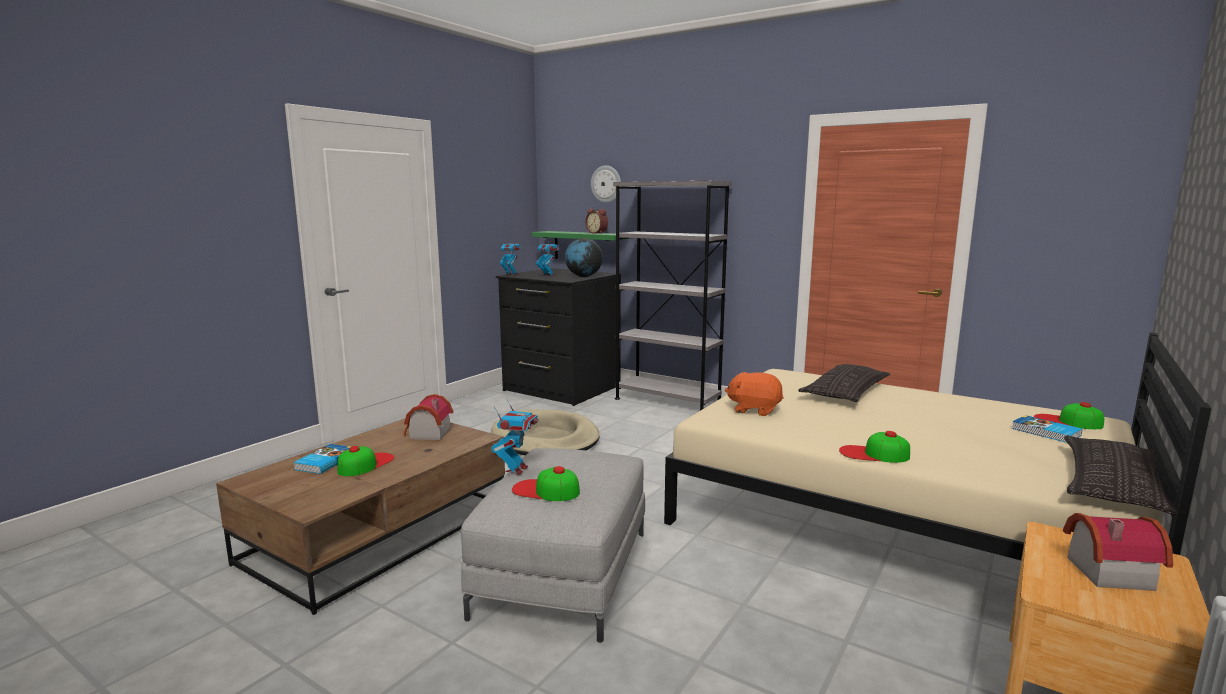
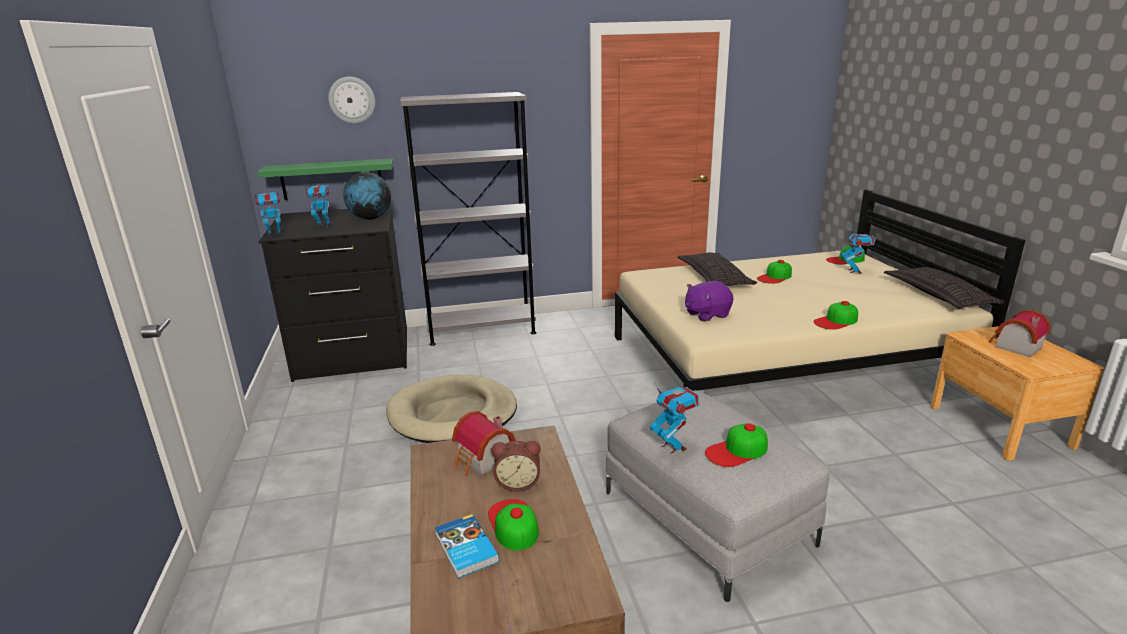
camera: 45 degrees left, 10 degrees up
(597, 233) = (356, 162): alarm clock -> alarm clock (518, 483)
(754, 410) = (706, 314): orange plush toy -> purple plush toy
(913, 408) = (774, 277): none -> cap
(1045, 432) = (854, 271): book -> toy robot

